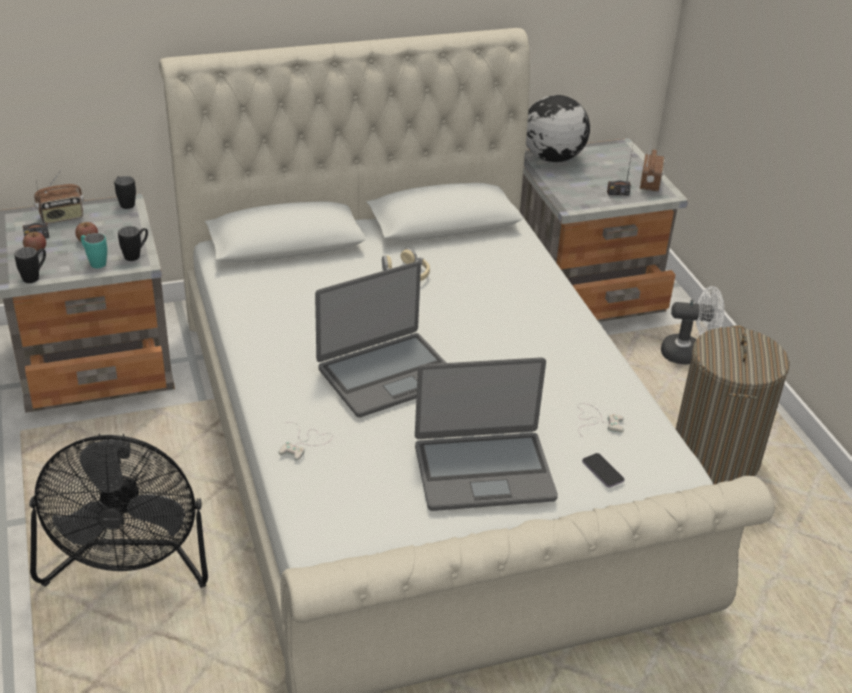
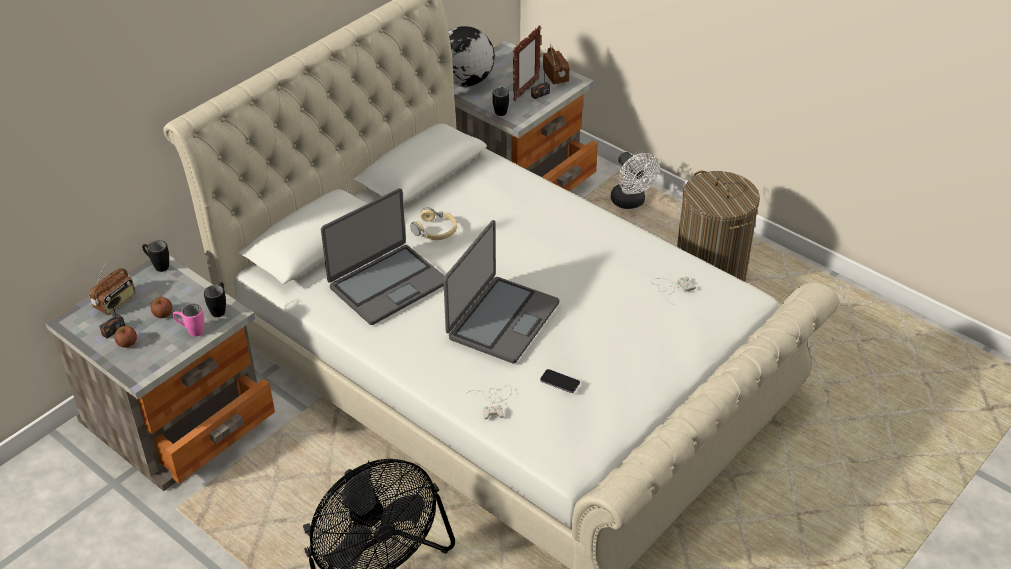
camera: 30 degrees left, 5 degrees up
(35, 276) = (154, 366): black mug -> black mug (501, 110)
(94, 262) = (191, 331): turquoise mug -> pink mug
(483, 471) = (633, 361): laptop -> laptop (387, 284)
(602, 471) = (707, 324): phone -> phone (560, 382)
(606, 185) = (526, 90): none -> picture frame
(688, 354) = (631, 202): white fan -> white fan turned 90 degrees clockwise

